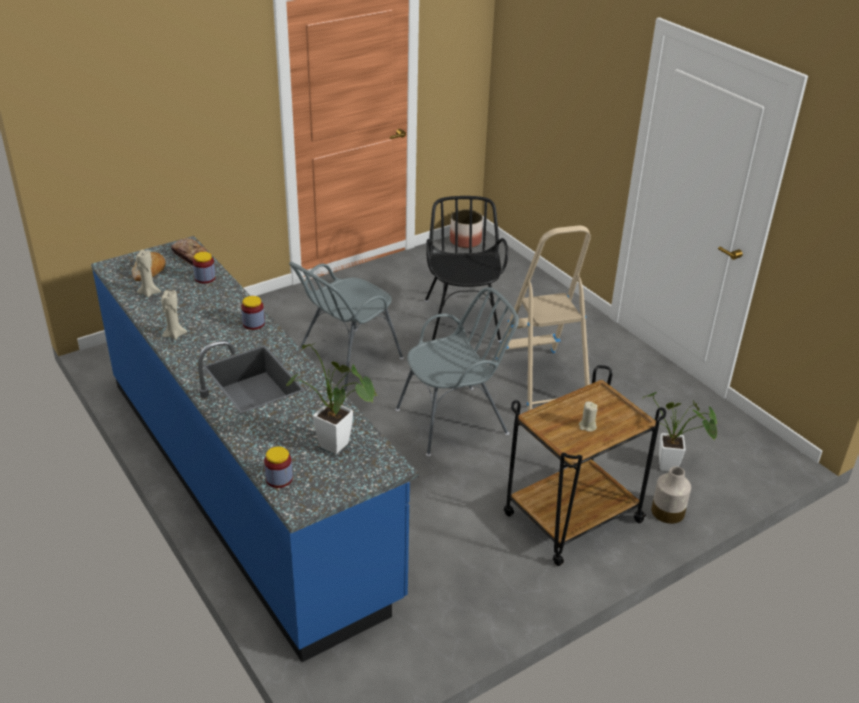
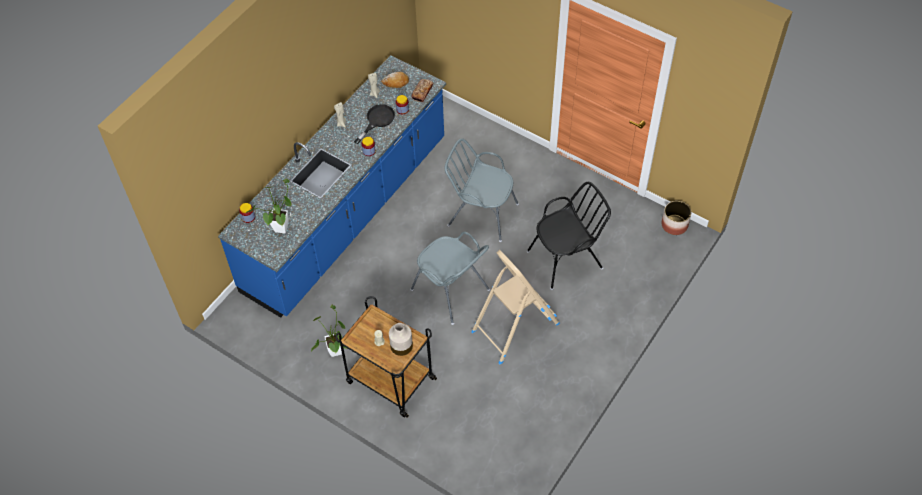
camera: 70 degrees right, 20 degrees up
(203, 303) = (377, 120): none -> black frying pan
(667, 511) = (420, 429): beige vase -> beige vase (401, 345)
(672, 467) = (465, 424): potted plant -> potted plant (336, 354)

